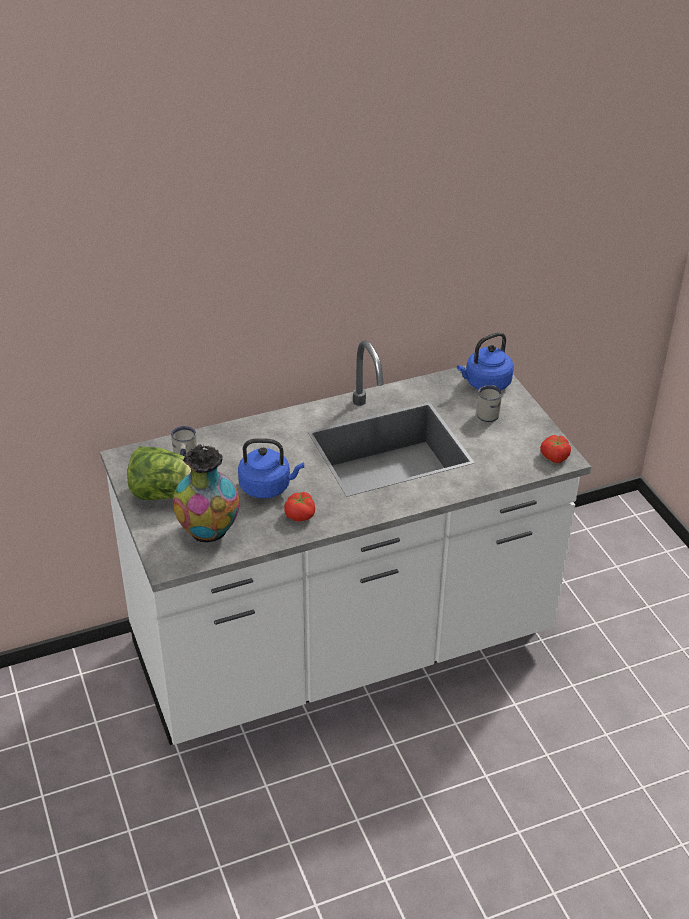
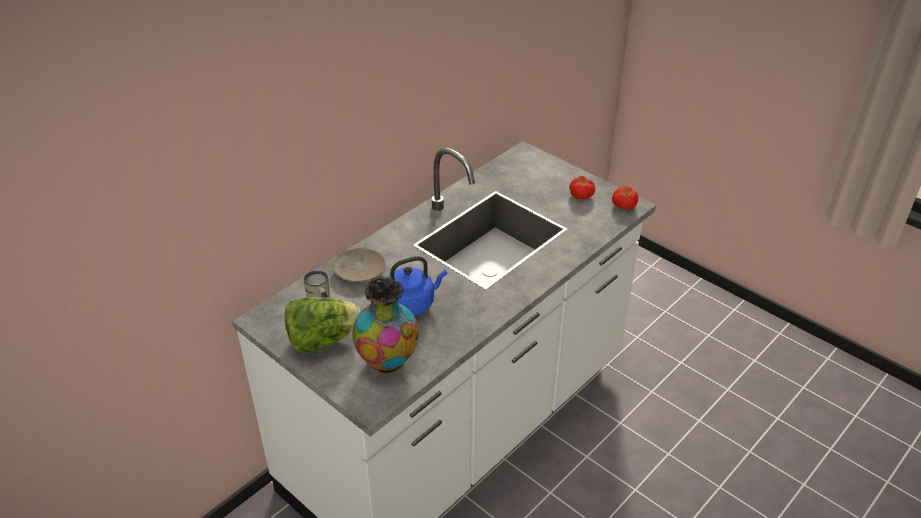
camera: 25 degrees left, 0 degrees up
(240, 440) = (359, 270): none -> beige plate
(300, 515) = (459, 318): tomato -> tomato (581, 195)
(485, 384) = (528, 164): blue kettle -> none
(489, 413) = (549, 186): white mug -> none

